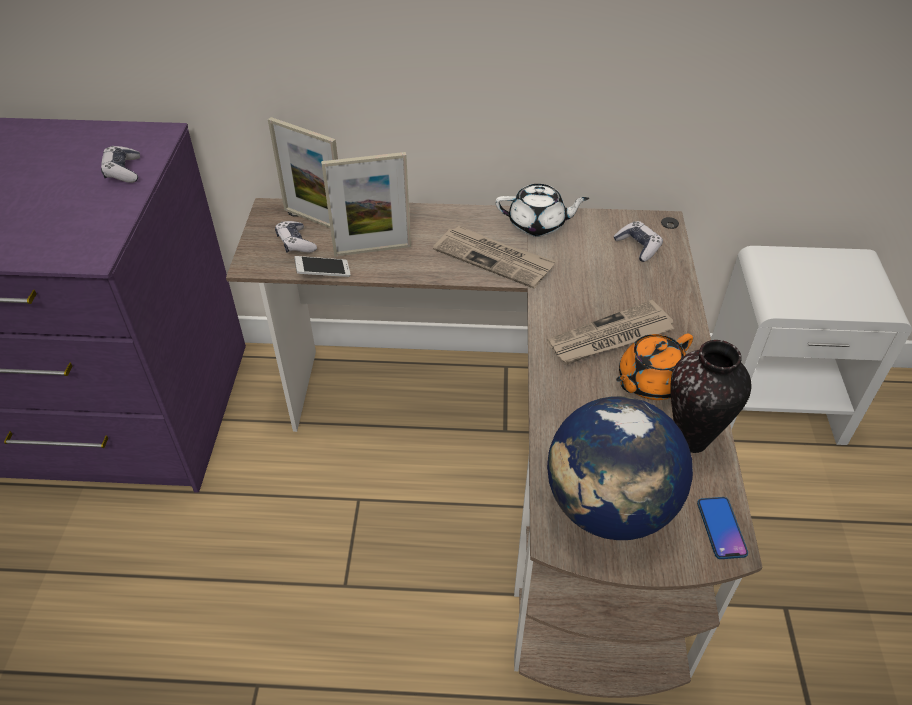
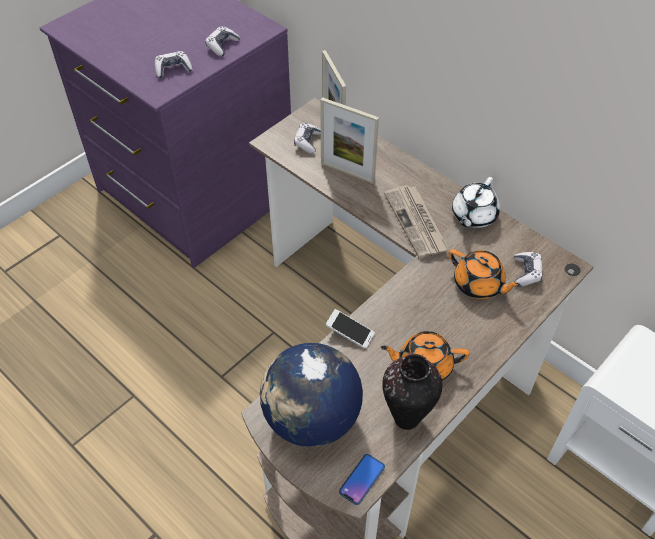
camera: 40 degrees right, 5 degrees up
(83, 222) = (173, 69): none -> game controller
(323, 273) = (303, 171): phone -> phone (349, 333)
(538, 224) = (473, 216): white teapot -> white teapot turned 75 degrees clockwise
(610, 337) = (432, 321): newspaper -> none
(612, 280) = (479, 285): none -> orange teapot

